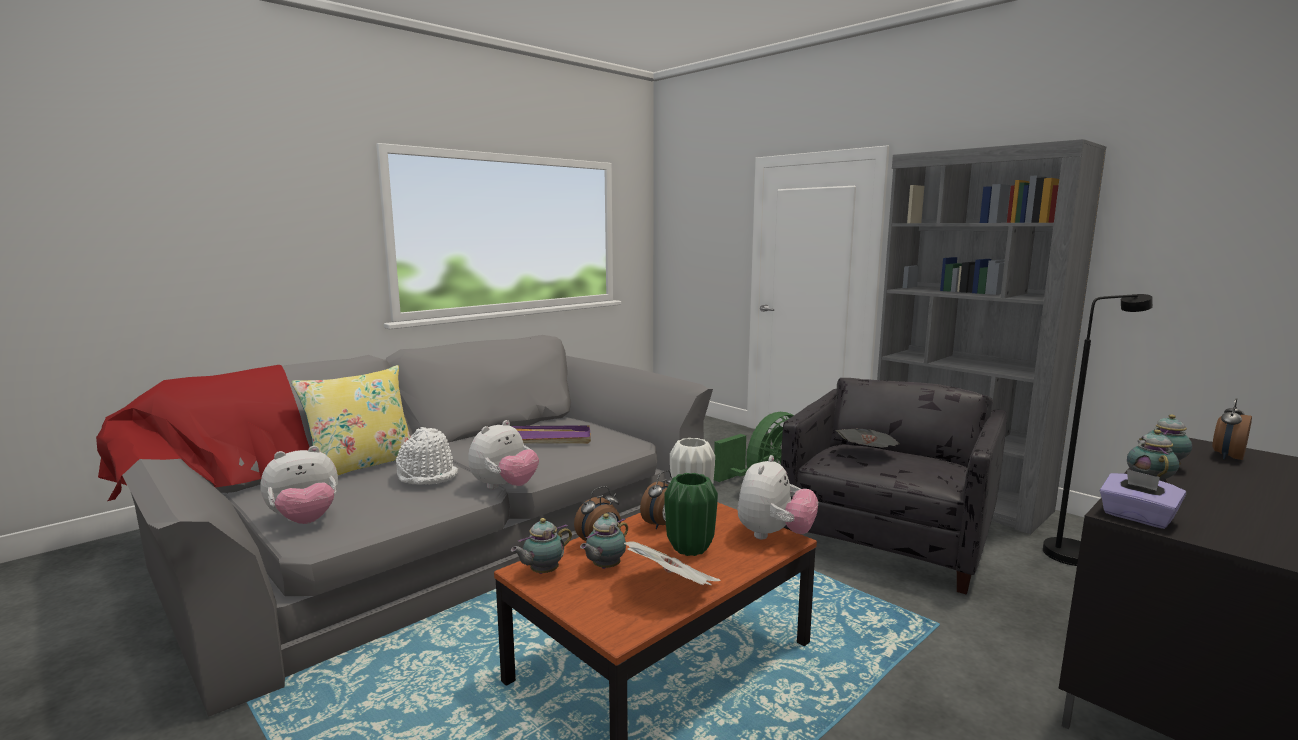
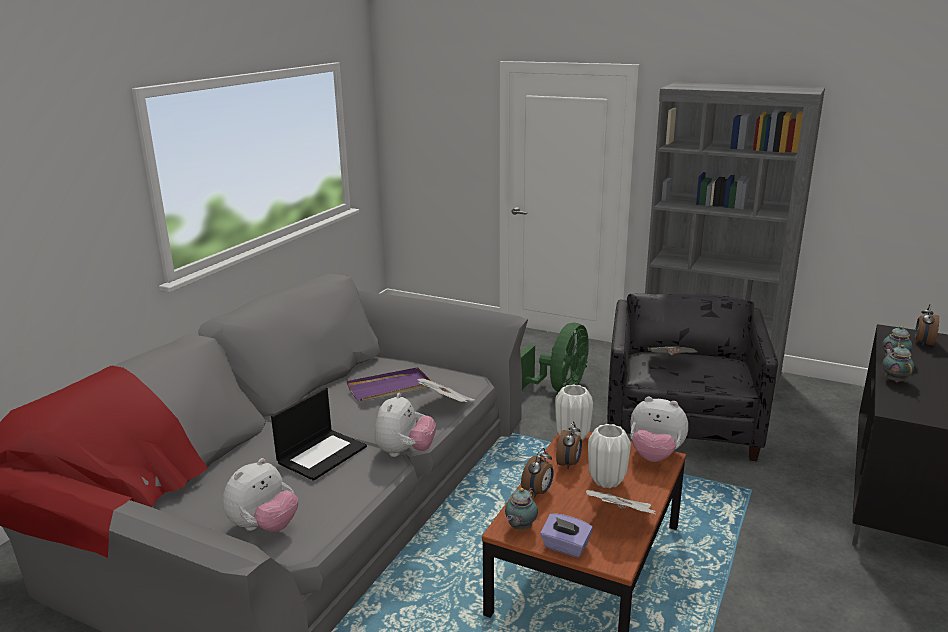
camera: 20 degrees left, 10 degrees up
(363, 466) = (238, 453): yellow pillow -> none
(428, 476) = (322, 454): white hat -> laptop
(589, 457) = (446, 404): none -> newspaper
(604, 567) = (561, 512): teapot -> none
(690, 549) = (607, 481): green vase -> white vase
(774, 535) = (655, 456): plush toy -> plush toy turned 105 degrees clockwise
(1076, 551) = (809, 408): black floor lamp -> none
(1137, 517) = (902, 411): purple tissue box -> purple tissue box (565, 547)

